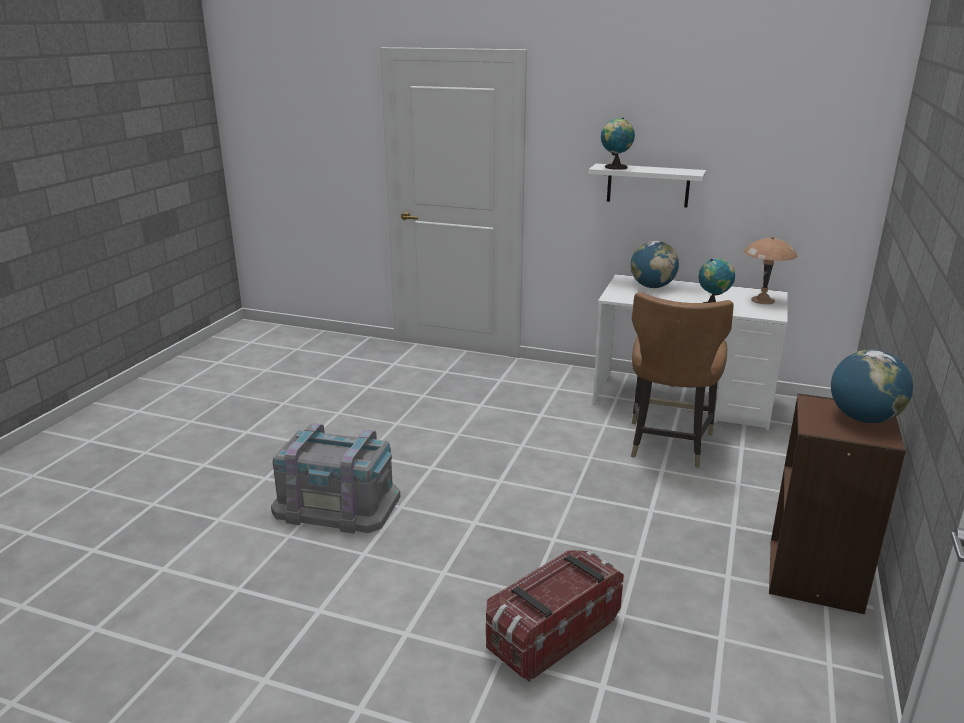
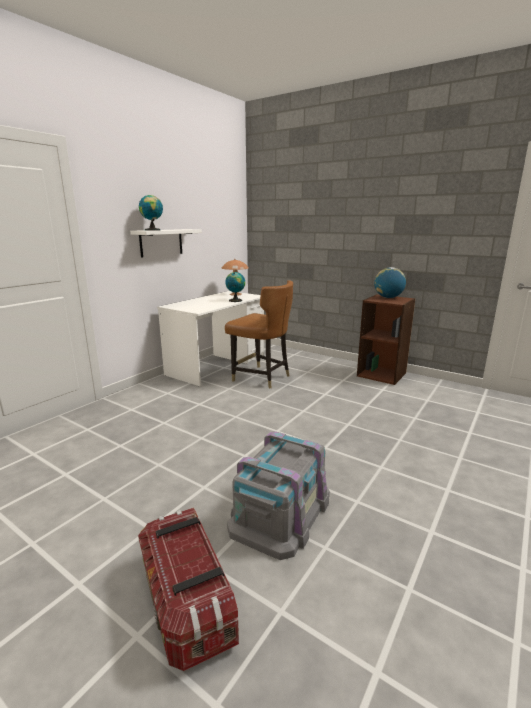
camera: 75 degrees left, 5 degrees down
(552, 633) = (434, 439): storage box -> storage box (187, 602)
(652, 287) = (191, 304): globe -> none

